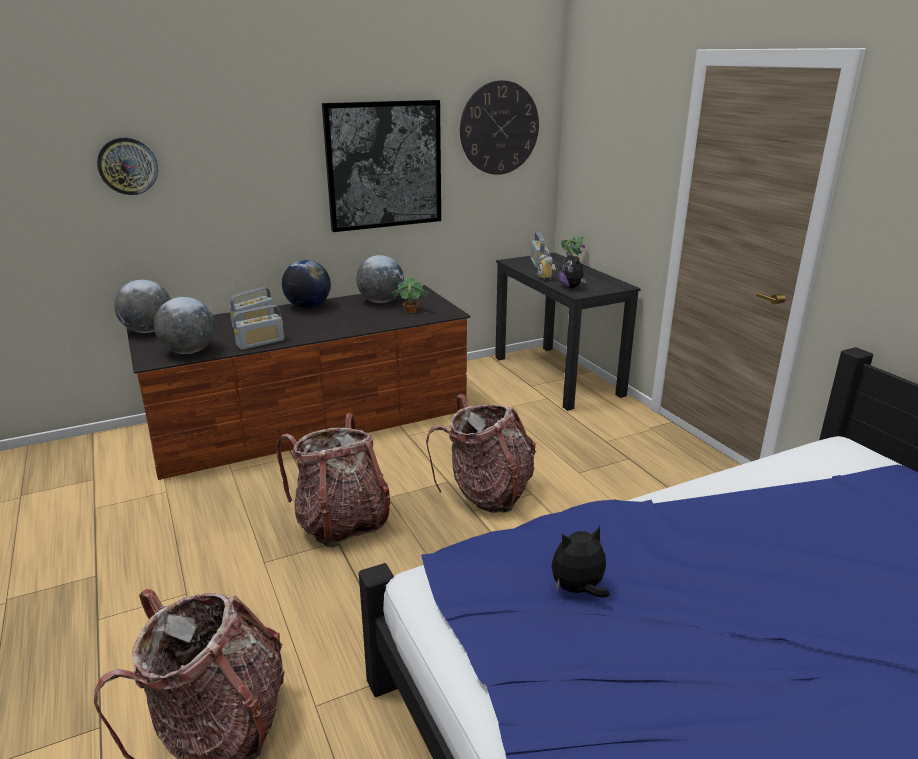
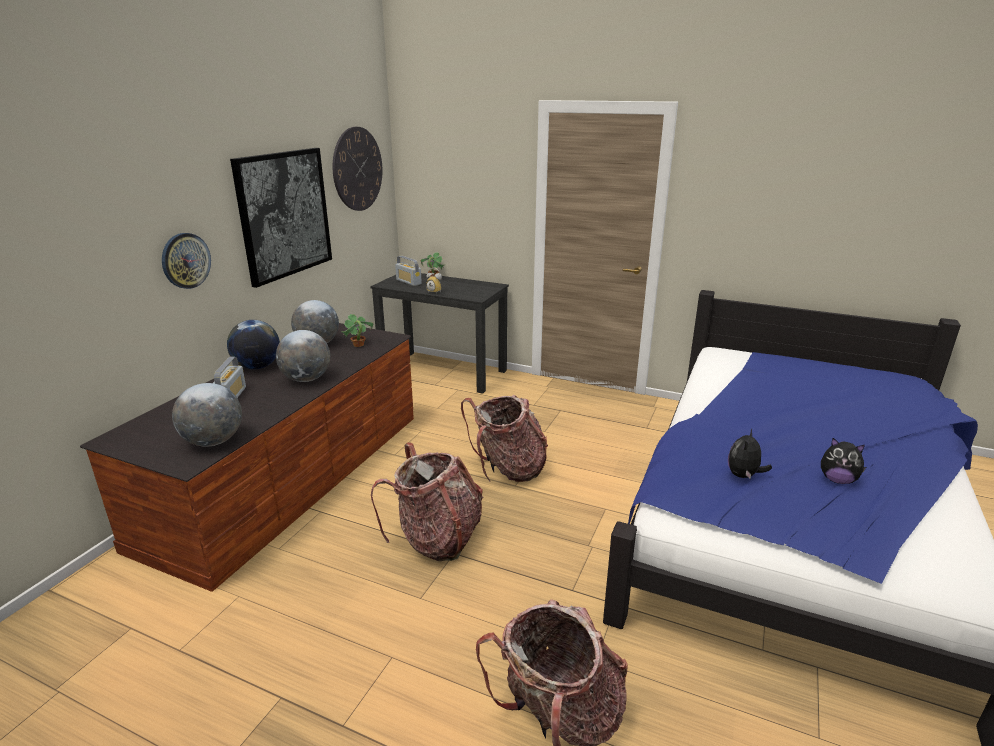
camera: 40 degrees left, 0 degrees up
(128, 166) = (52, 253): wall clock -> wall clock (185, 260)
(148, 331) = (120, 440): globe -> globe (306, 379)
(260, 343) = (273, 410): radio -> none
(571, 287) = (465, 294): plush toy -> plush toy (837, 480)

